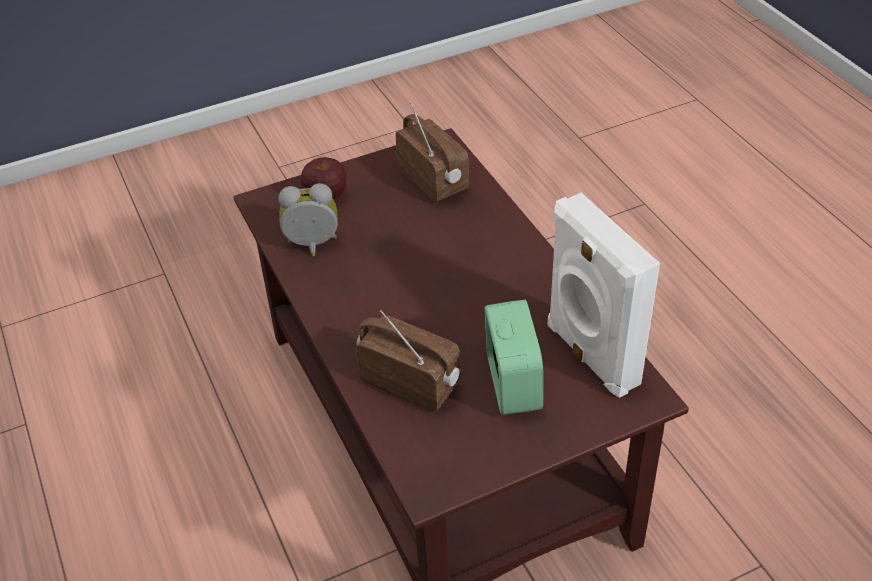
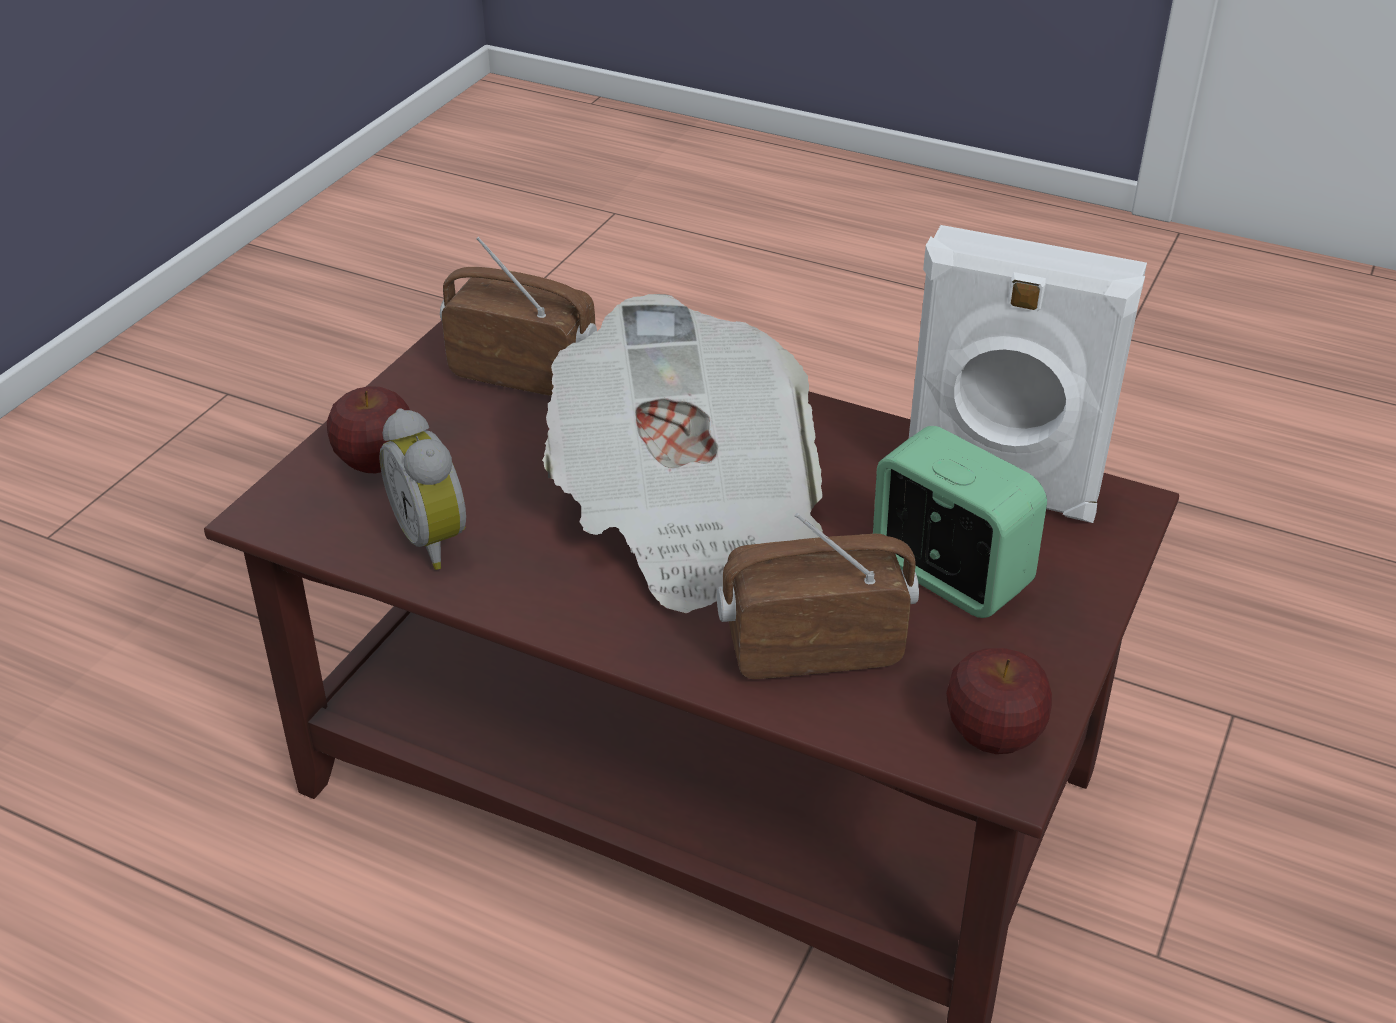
camera: 40 degrees left, 5 degrees down
(312, 246) = (436, 539): alarm clock -> alarm clock turned 75 degrees counterclockwise
(428, 288) = (686, 512): none -> newspaper
(441, 471) = (992, 736): none -> apple

